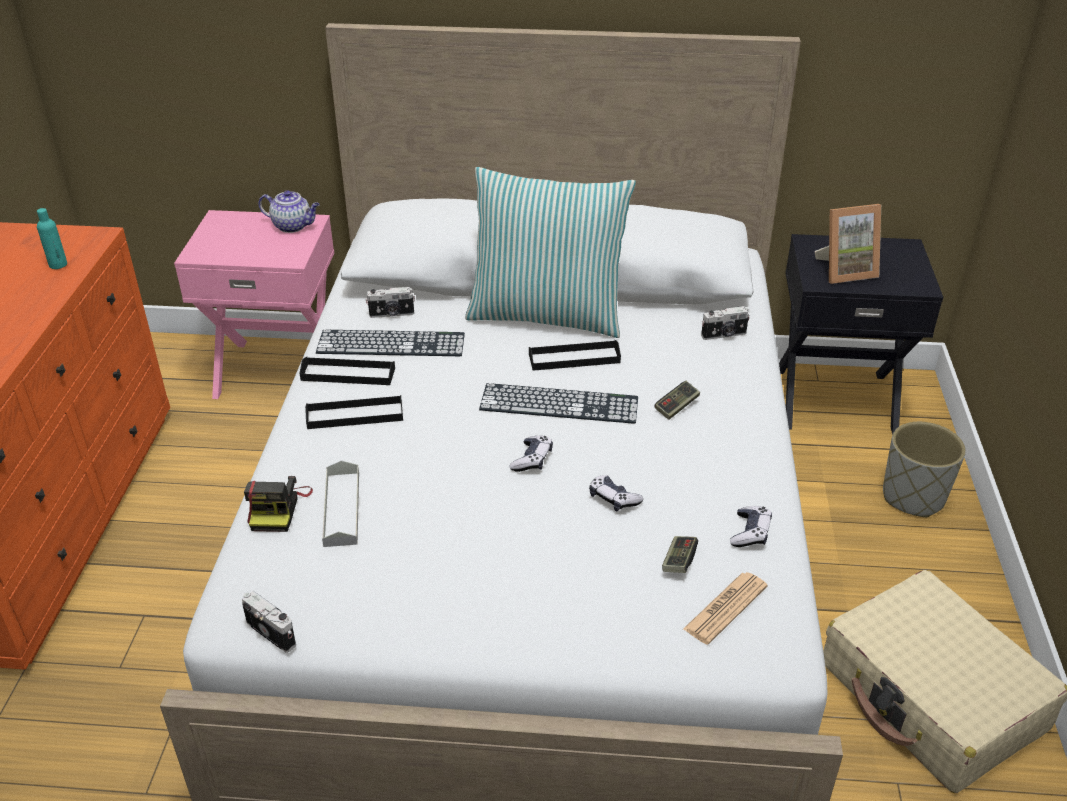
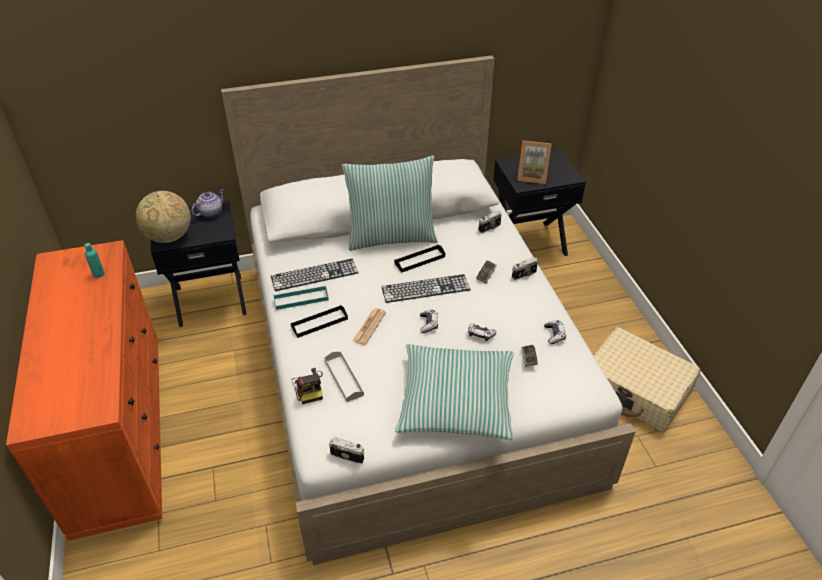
camera: 20 degrees left, 5 degrees up
(212, 247) = (169, 237): none -> globe
(278, 370) = (211, 299): pink nightstand -> black nightstand
(293, 226) = (211, 212): teapot -> teapot turned 45 degrees counterclockwise
(348, 374) = (301, 299): black tray -> turquoise tray
(392, 314) = (304, 256): camera -> camera (524, 275)
(508, 596) = (456, 400): none -> pillow
(725, 608) = (561, 377): newspaper -> newspaper (369, 327)
(844, 271) = (532, 176): picture frame -> picture frame turned 45 degrees clockwise
(912, 496) = (587, 287): grey planter -> none

